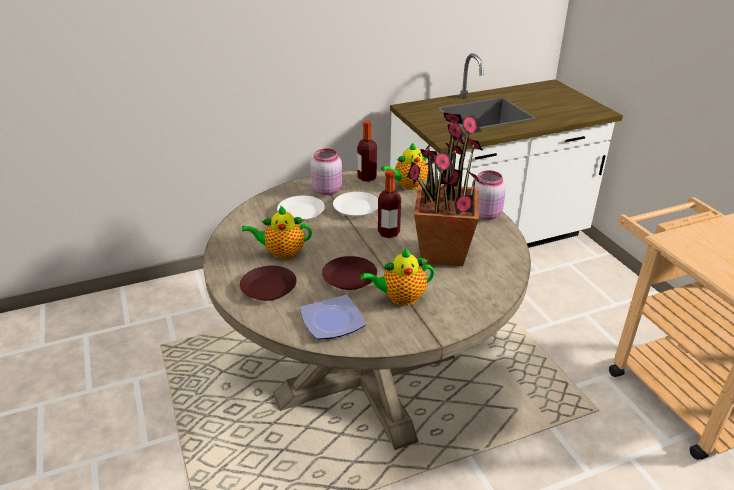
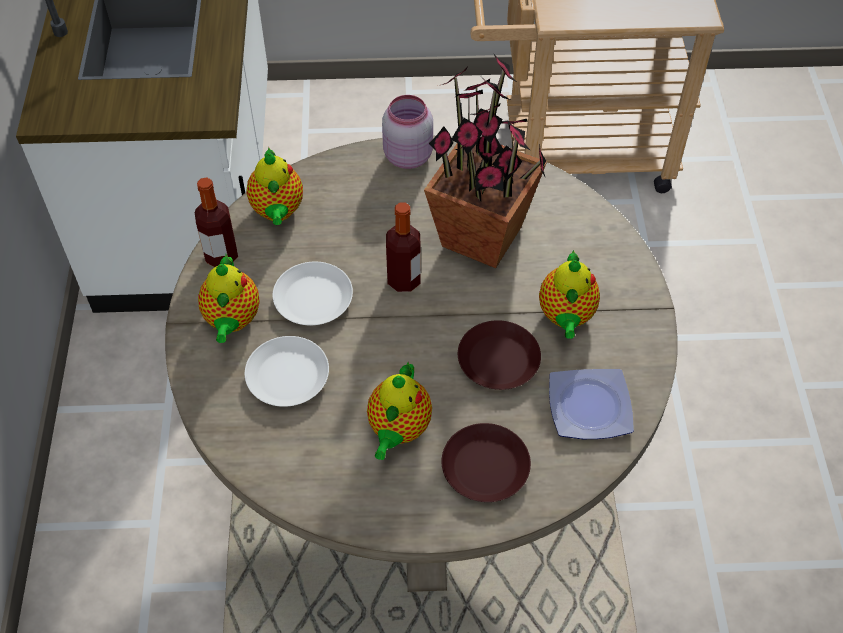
camera: 70 degrees left, 20 degrees up
(327, 190) = (232, 321): pink jar -> teapot

